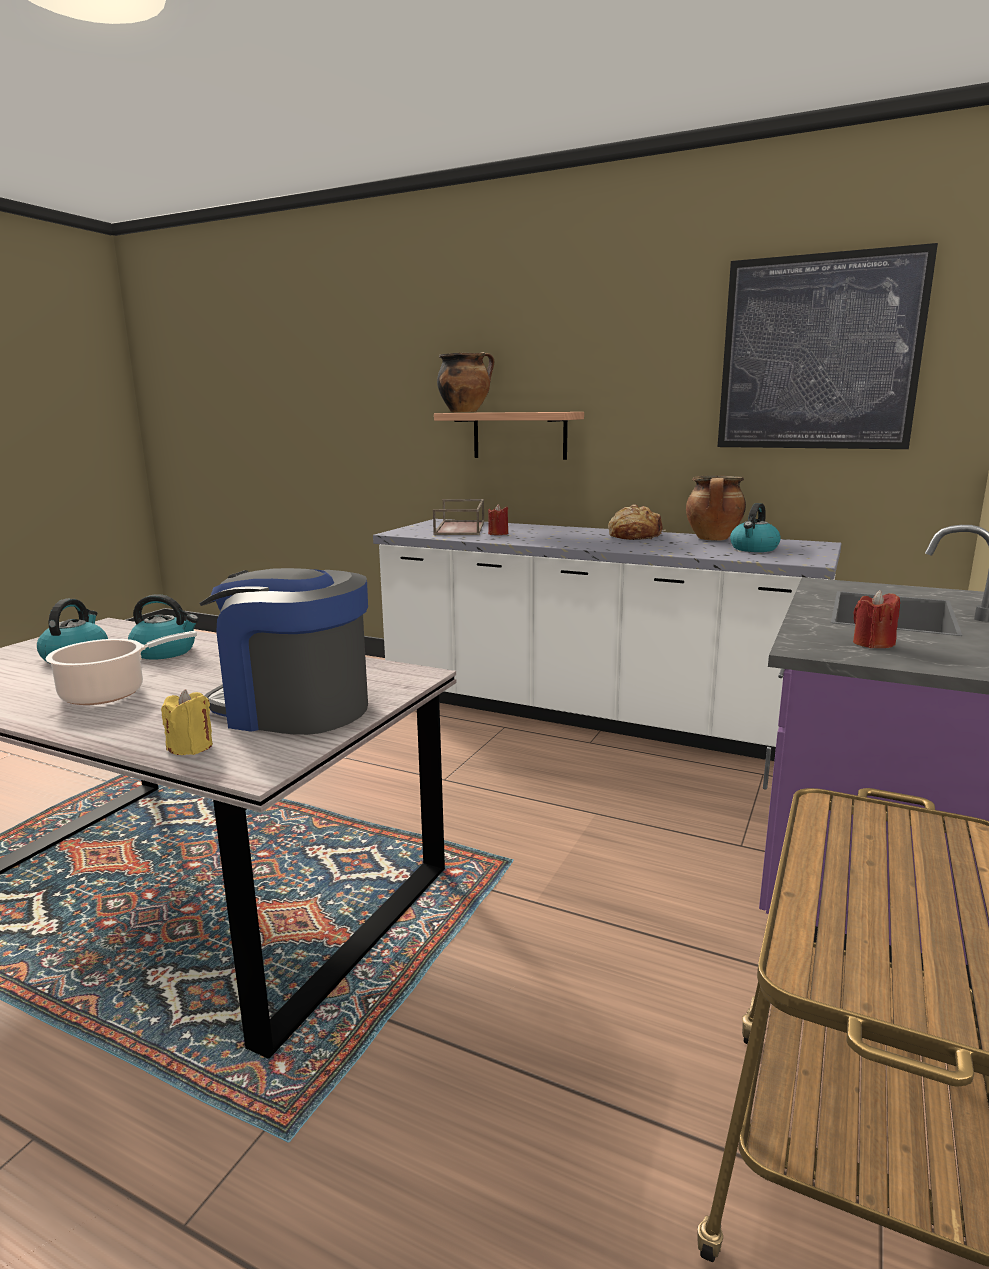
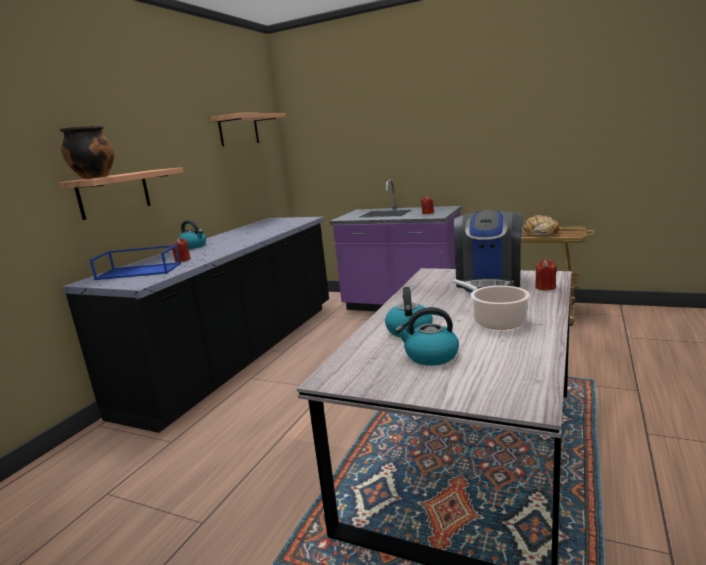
camera: 90 degrees left, 0 degrees up
(191, 747) = (545, 287): yellow candle -> red candle
(461, 528) = (140, 271): brown tray -> blue tray
(590, 713) = (241, 354): white counter -> black counter
(634, 535) = (220, 238): bread -> bread (540, 233)
(713, 539) = (244, 229): cooking pot -> none
(754, 549) = (276, 224): kettle -> kettle (193, 246)
(818, 353) = (239, 130): picture -> shelf

